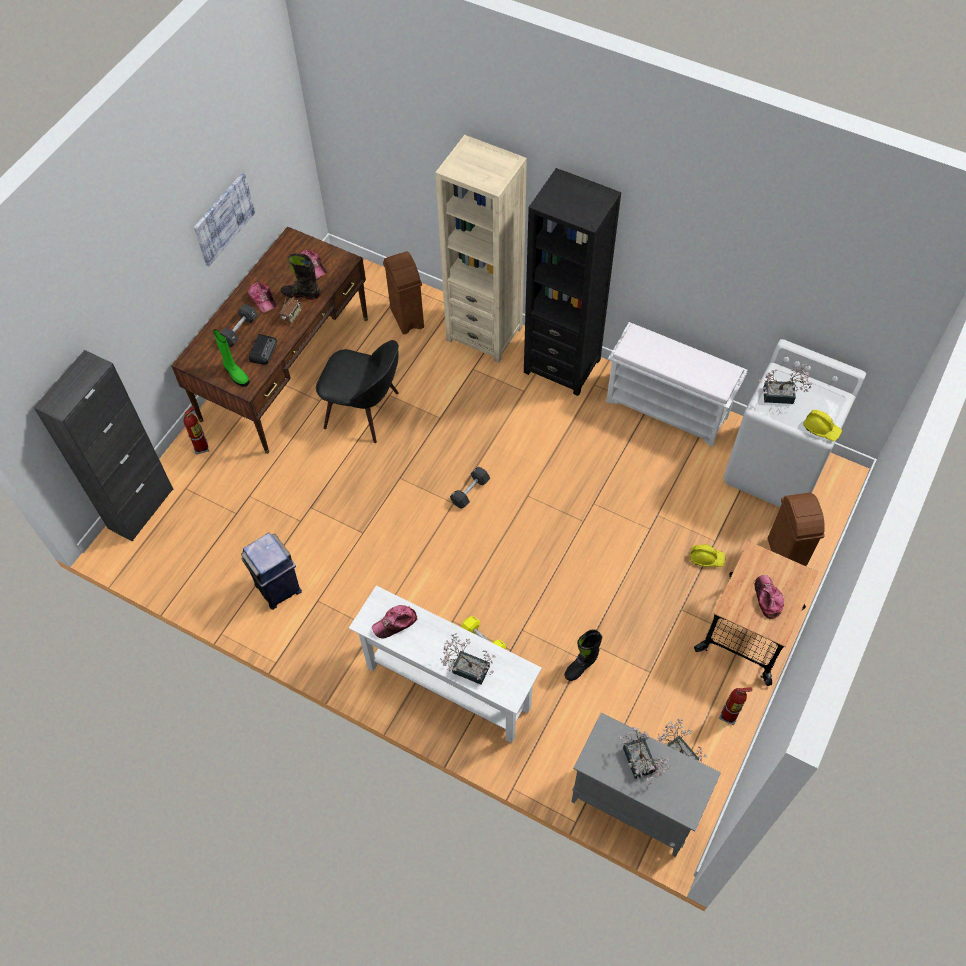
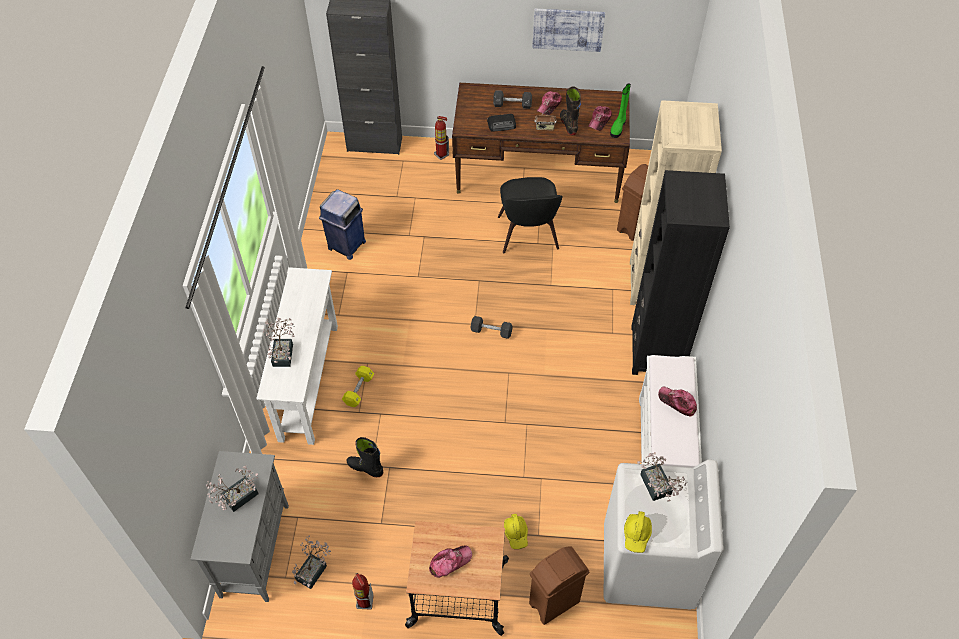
camera: 65 degrees right, 5 degrees down
(235, 374) = (472, 118): green boot -> green boot (618, 127)
(395, 623) = (303, 293): cap -> cap (677, 402)

